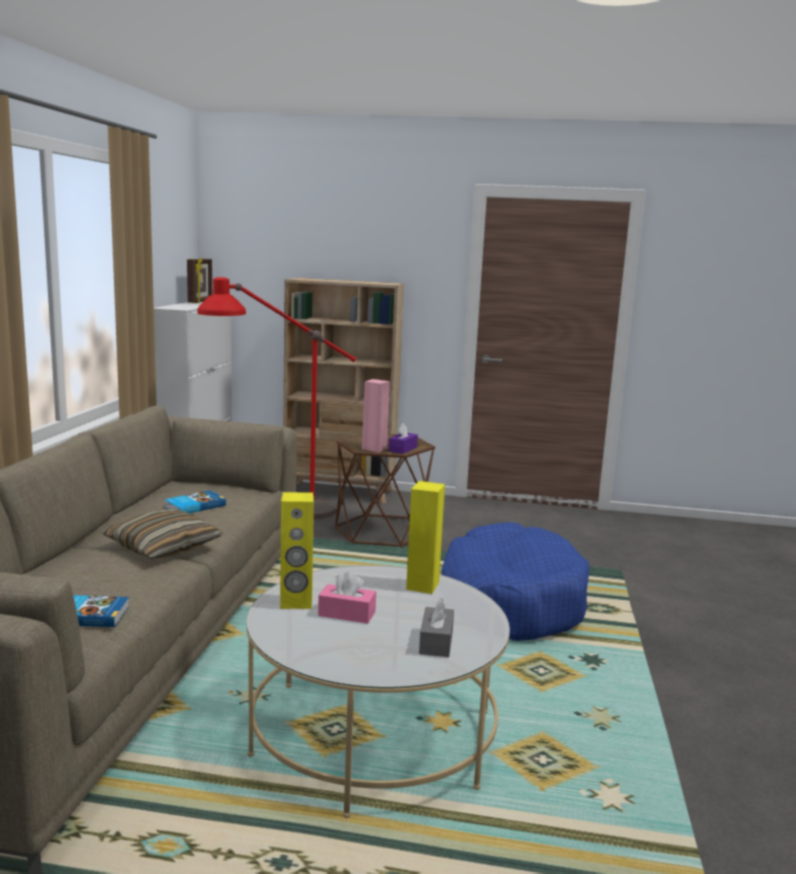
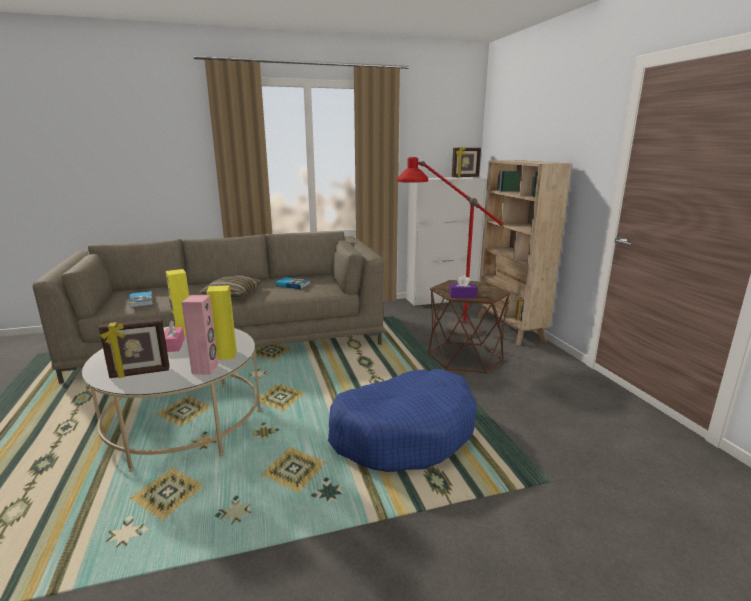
camera: 65 degrees right, 5 degrees up
(374, 448) = (448, 290): pink speaker -> pink speaker (205, 369)
(436, 642) = (140, 373): grey tissue box -> picture frame

